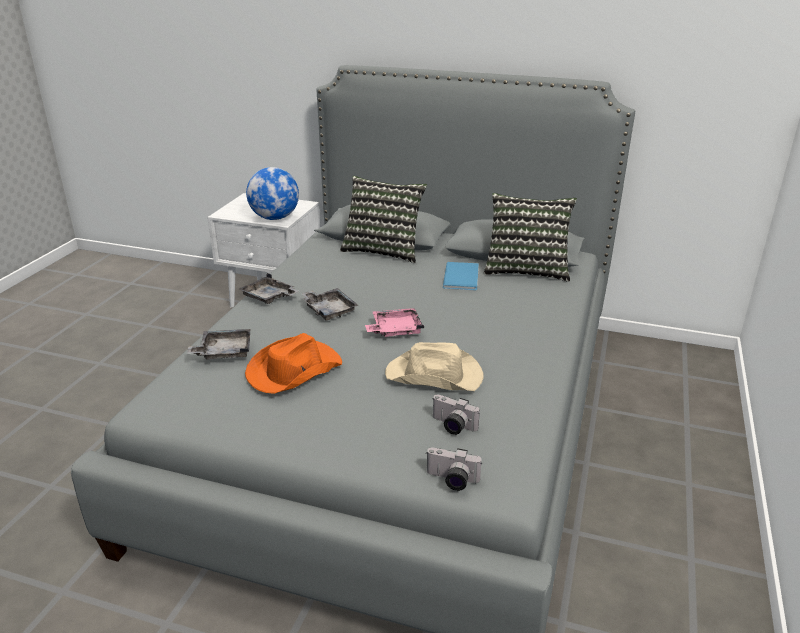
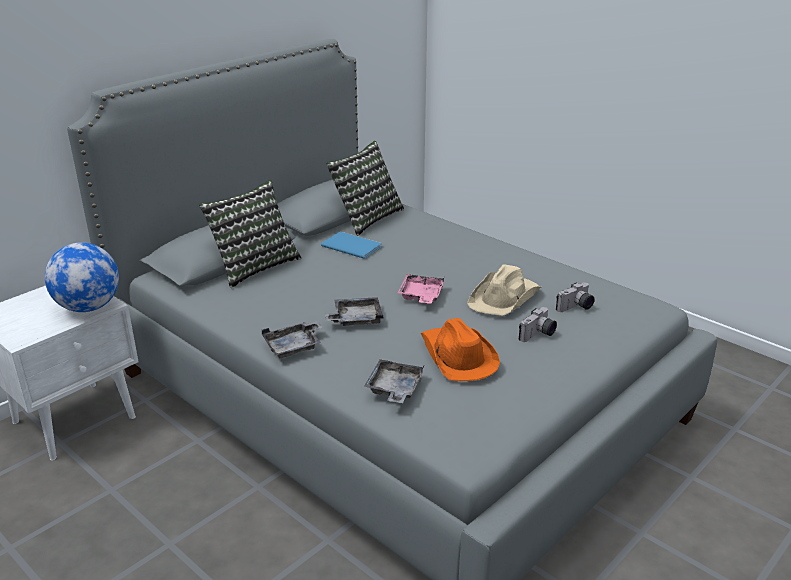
camera: 65 degrees left, 0 degrees up
(451, 480) = (639, 323): camera -> camera (538, 335)

